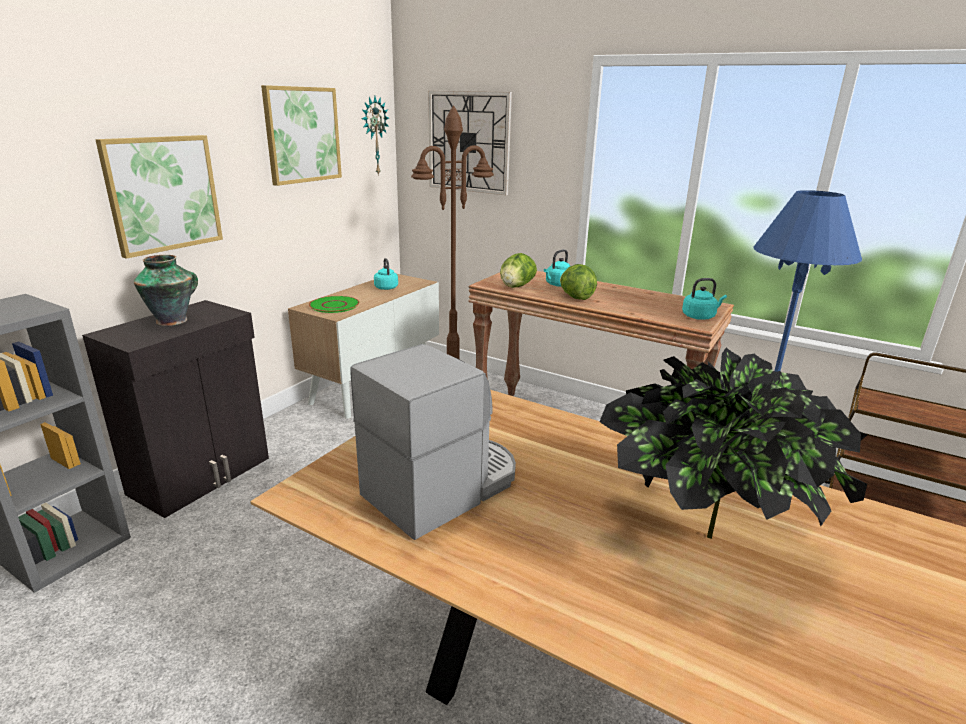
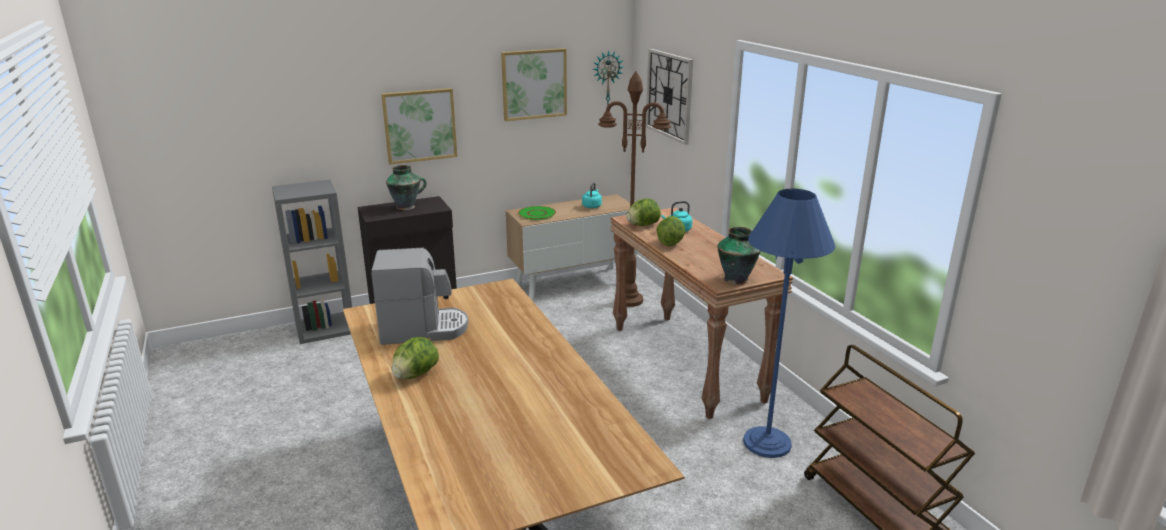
camera: 35 degrees right, 0 degrees up
(554, 572) = (415, 375): none -> lettuce
(700, 317) = (736, 279): turquoise kettle -> vase
(703, 534) = (504, 388): potted plant -> none

